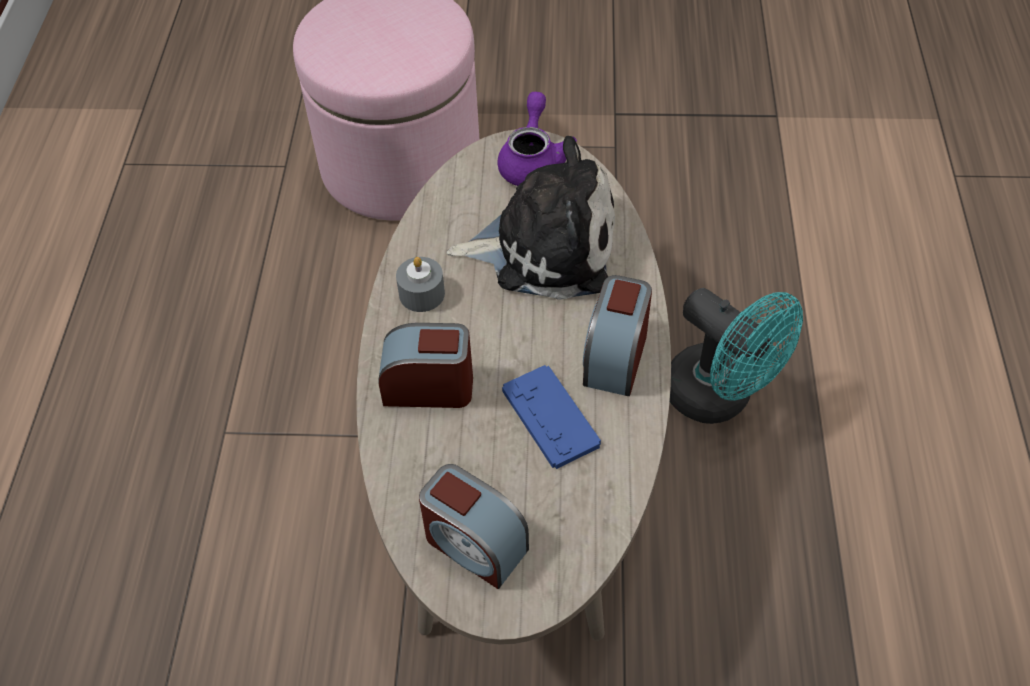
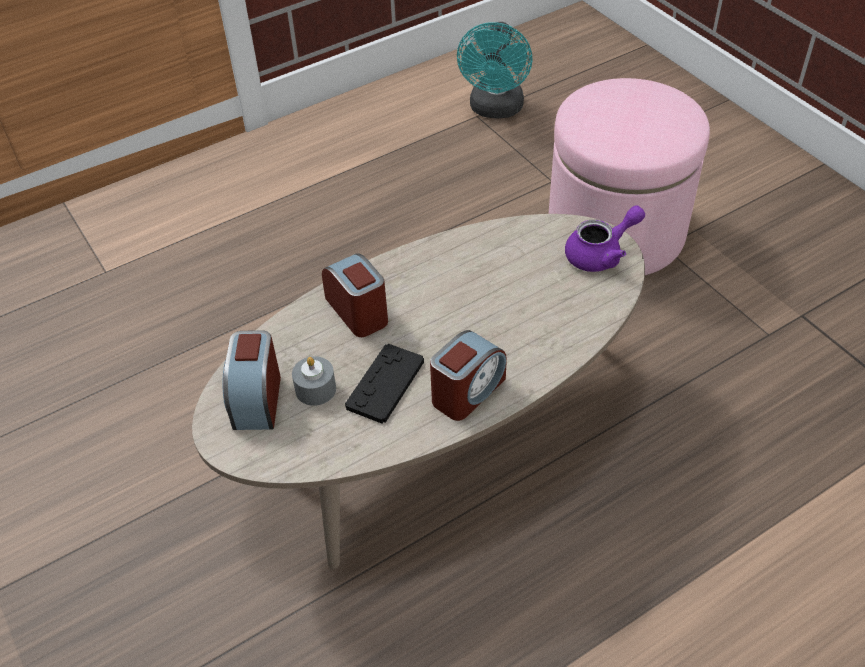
camera: 55 degrees right, 5 degrees down
(422, 294) = (429, 266): grey candle -> grey candle (315, 389)
(545, 247) = (529, 302): plush toy -> none
(550, 417) = (385, 384): blue game controller -> black game controller
(615, 356) = (467, 391): alarm clock -> alarm clock turned 150 degrees clockwise
(720, 397) = (596, 533): turquoise fan -> turquoise fan (495, 110)

